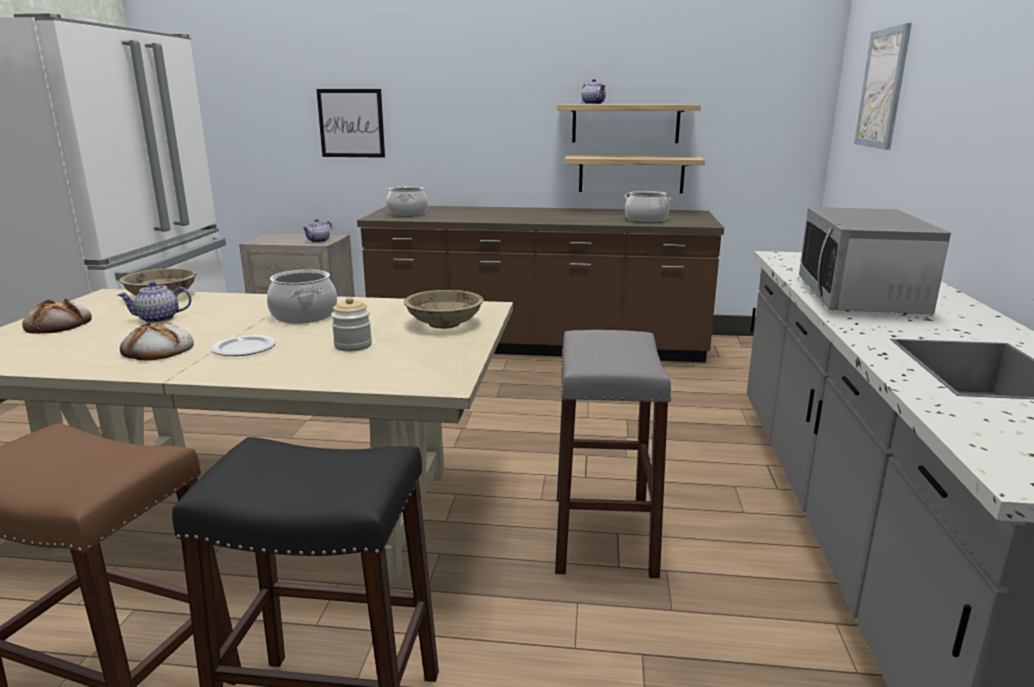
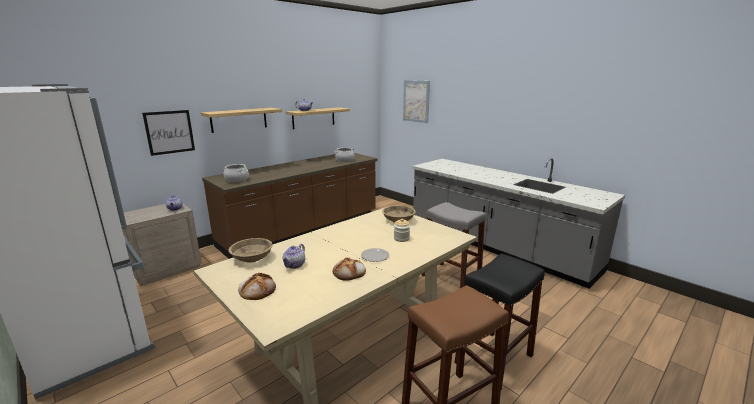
camera: 50 degrees left, 0 degrees up
(303, 316) = (346, 238): cooking pot -> none
(631, 174) = (318, 140): shelf -> shelf (239, 119)
(860, 298) = (478, 175): microwave -> none

